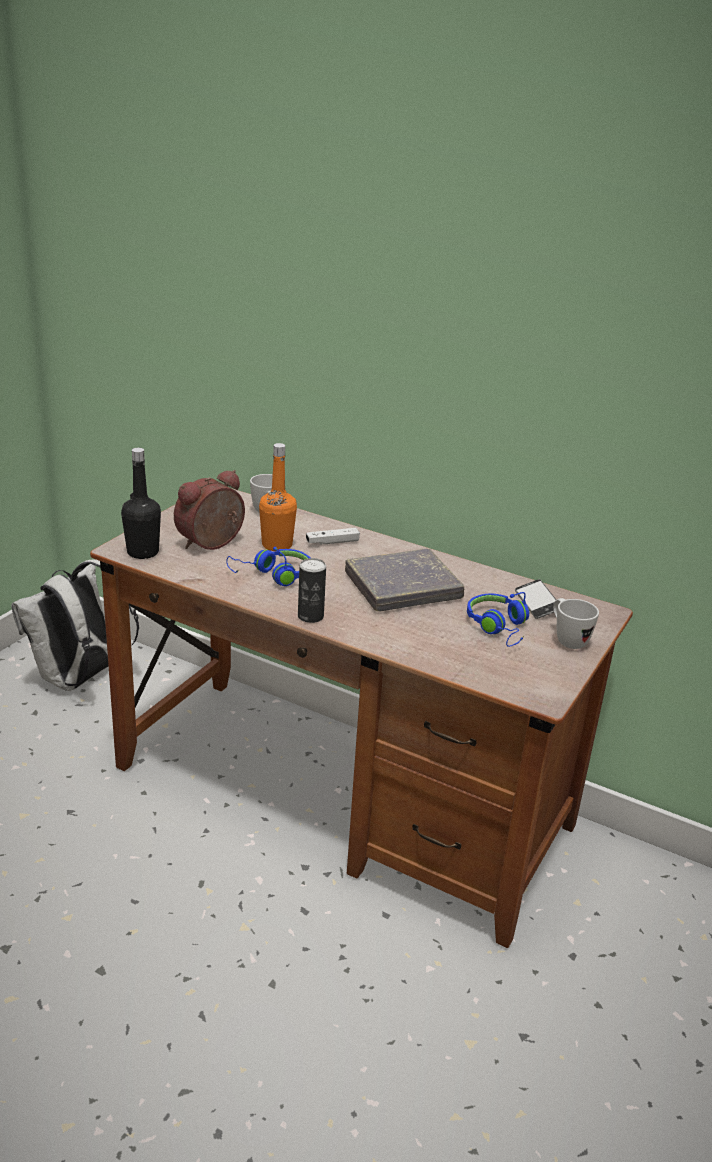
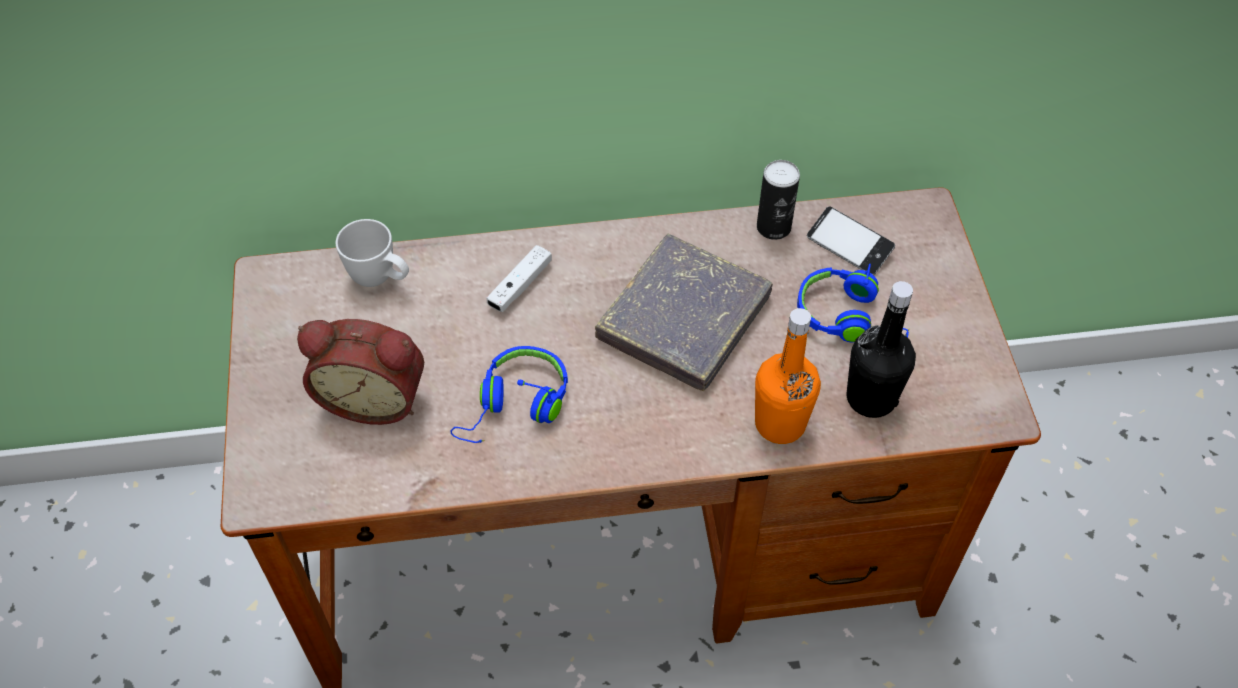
camera: 35 degrees left, 25 degrees up
(79, 679) = (131, 586): white backpack -> none
(143, 552) = (299, 480): black bottle -> black bottle (871, 398)
(212, 544) = (374, 397): alarm clock -> alarm clock turned 90 degrees counterclockwise
(277, 545) = (458, 340): orange bottle -> orange bottle (780, 424)
(310, 616) = (636, 454): can -> can (773, 227)
(567, 639) = (933, 291): white mug -> none

